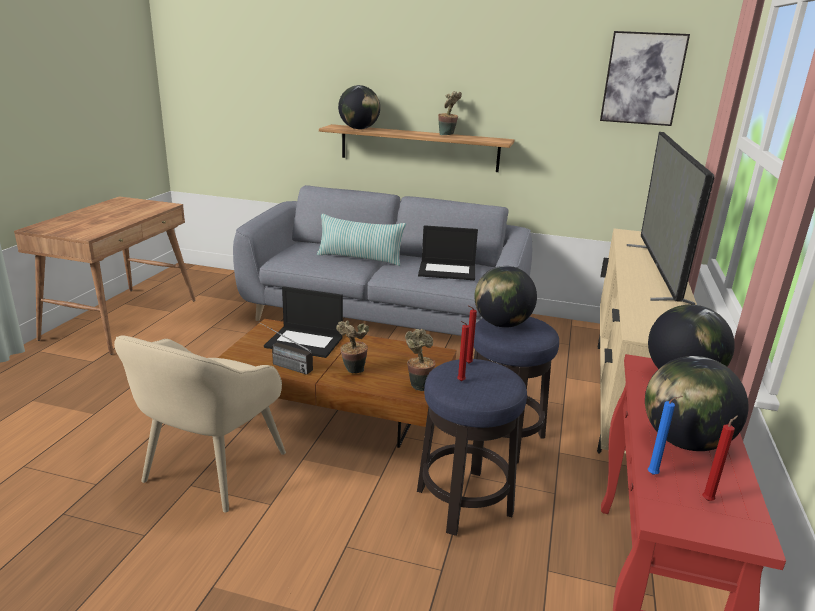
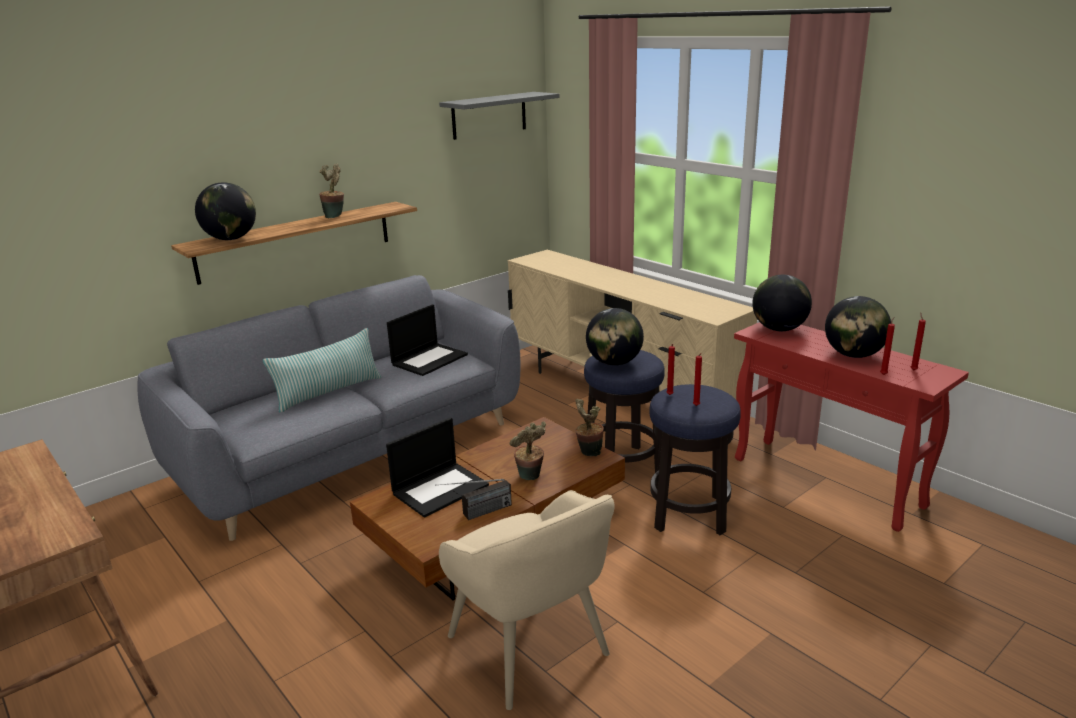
camera: 55 degrees left, 0 degrees up
(642, 79) = (489, 115): picture -> grey shelf
(654, 474) = (884, 374): blue candle -> red candle
(657, 271) = (615, 277): television -> none

